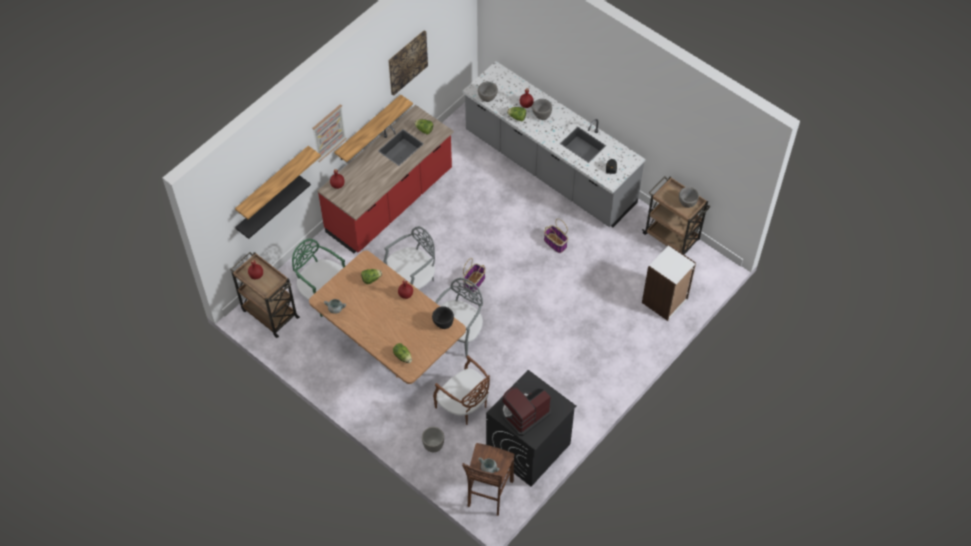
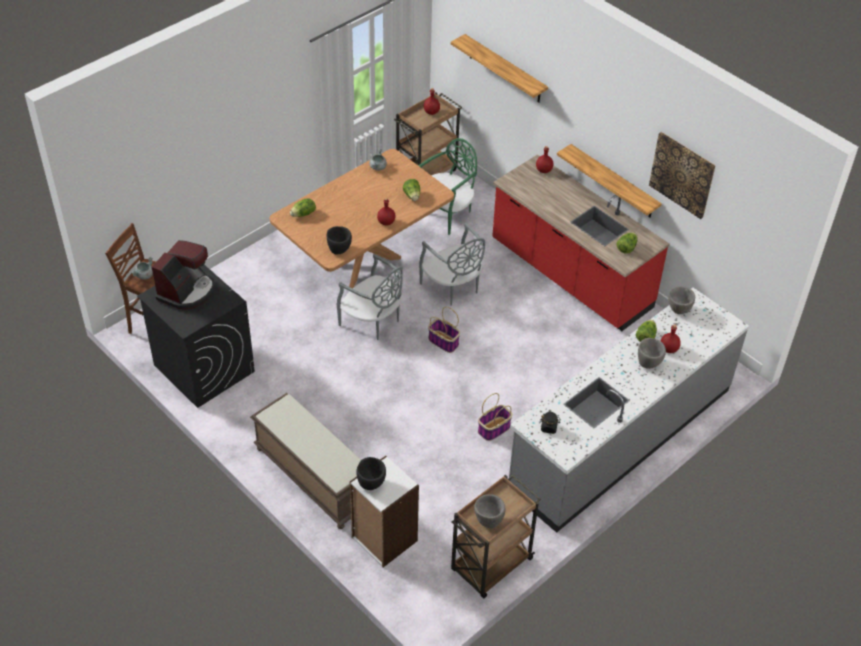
camera: 95 degrees right, 10 degrees down
(267, 206) = (493, 88): black shelf -> none
(328, 132) = (572, 109): picture -> none
(433, 445) = (231, 287): planter -> none
(464, 405) = (274, 317): brown chair -> none
(523, 413) = (187, 291): coffee machine -> coffee machine turned 60 degrees clockwise
(620, 352) = (312, 476): none -> brown bench
(674, 271) = (371, 483): none -> black bowl

